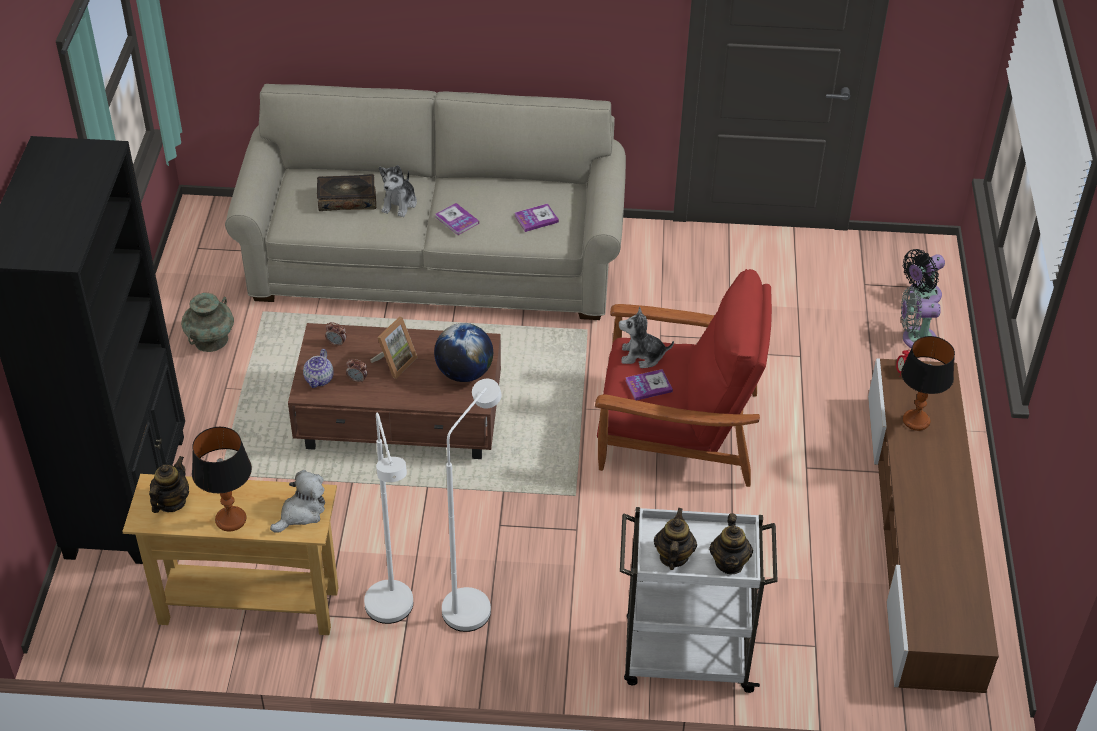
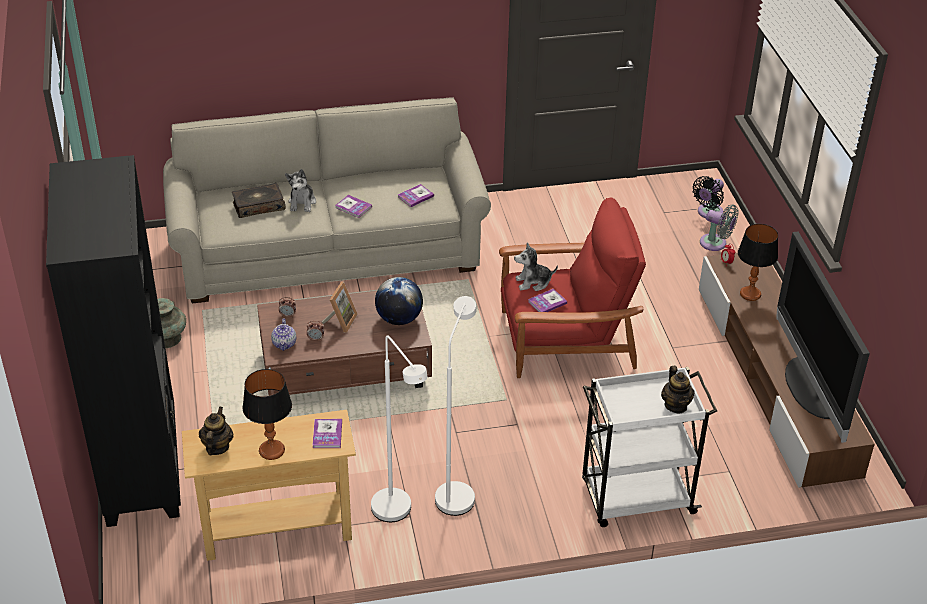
camera: 15 degrees left, 5 degrees down
(301, 512) = (327, 434): plush toy -> book
(673, 557) = (632, 409): teapot -> none
(915, 338) = (716, 244): grey fan -> grey fan turned 135 degrees counterclockwise
(944, 563) = (810, 388): none -> television

